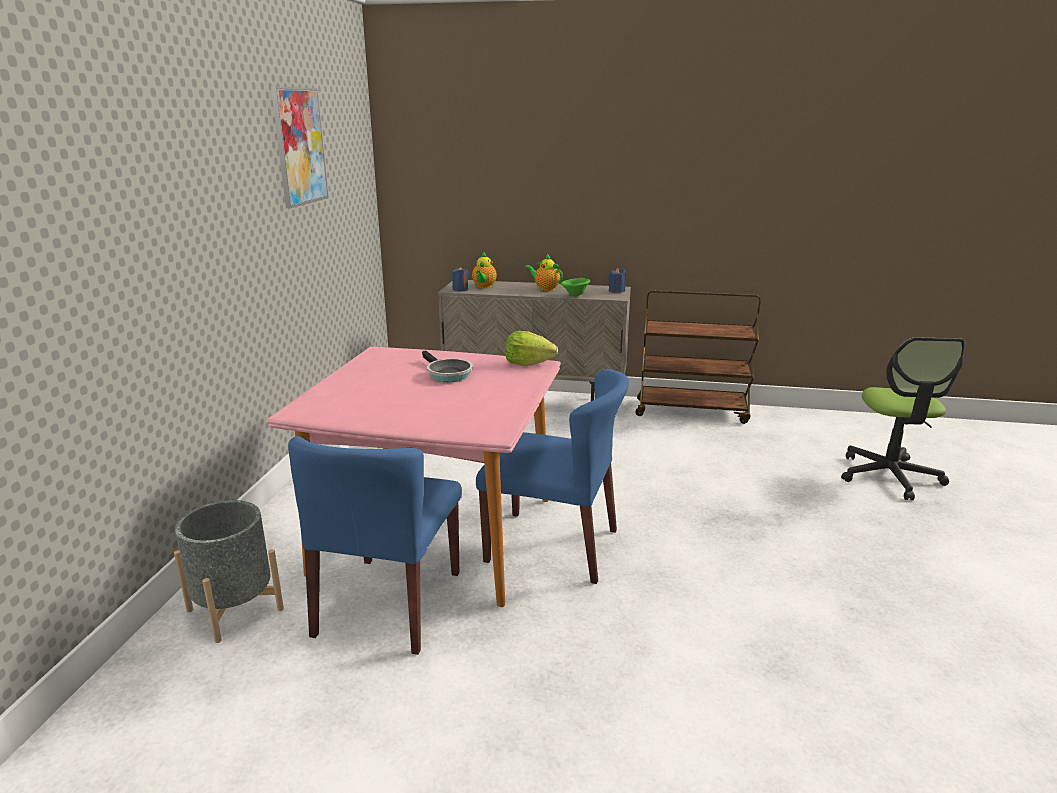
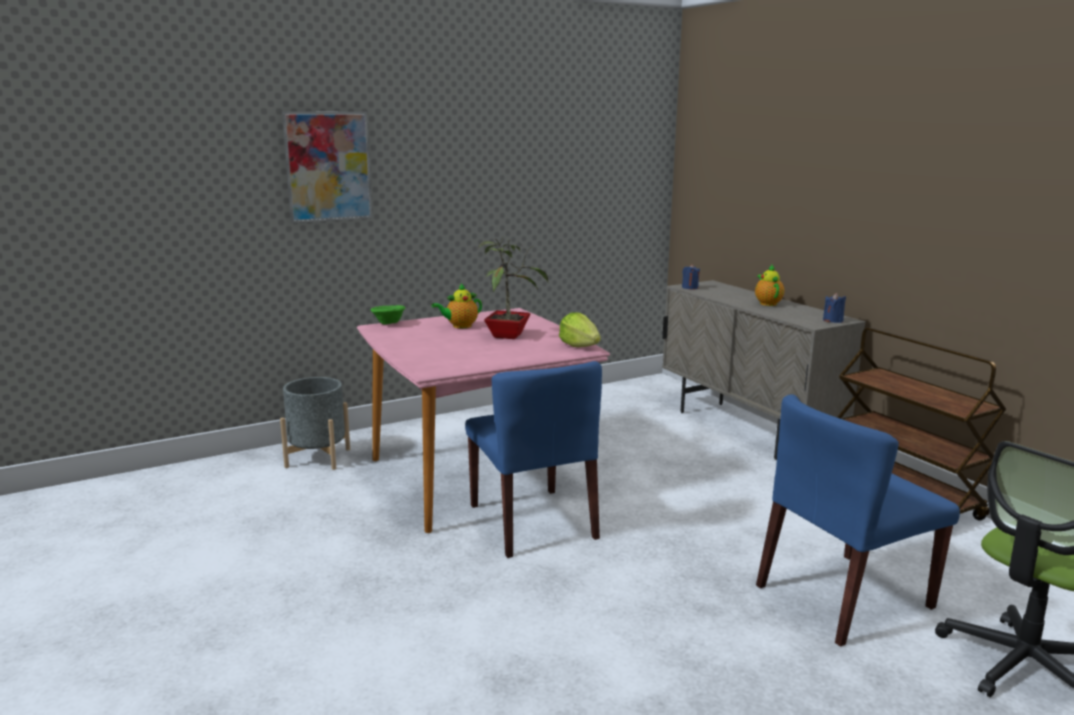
camera: 50 degrees right, 5 degrees down
(299, 146) = (542, 135): picture -> picture (328, 166)
(389, 604) = (380, 496): blue chair -> blue chair (843, 597)
(447, 374) = (508, 335): frying pan -> potted plant
(484, 287) = (716, 290): teapot -> teapot (460, 326)
(575, 295) = (777, 314): green bowl -> green bowl (388, 324)

